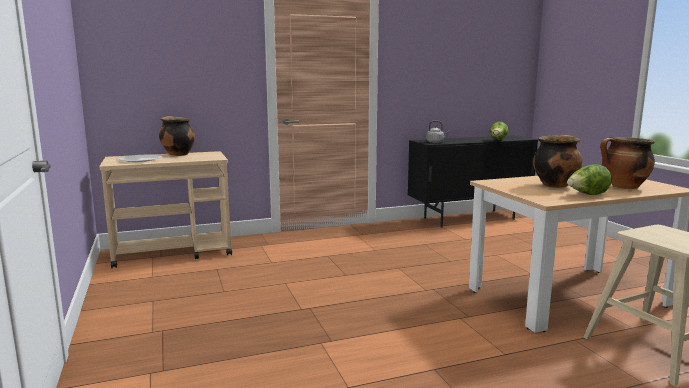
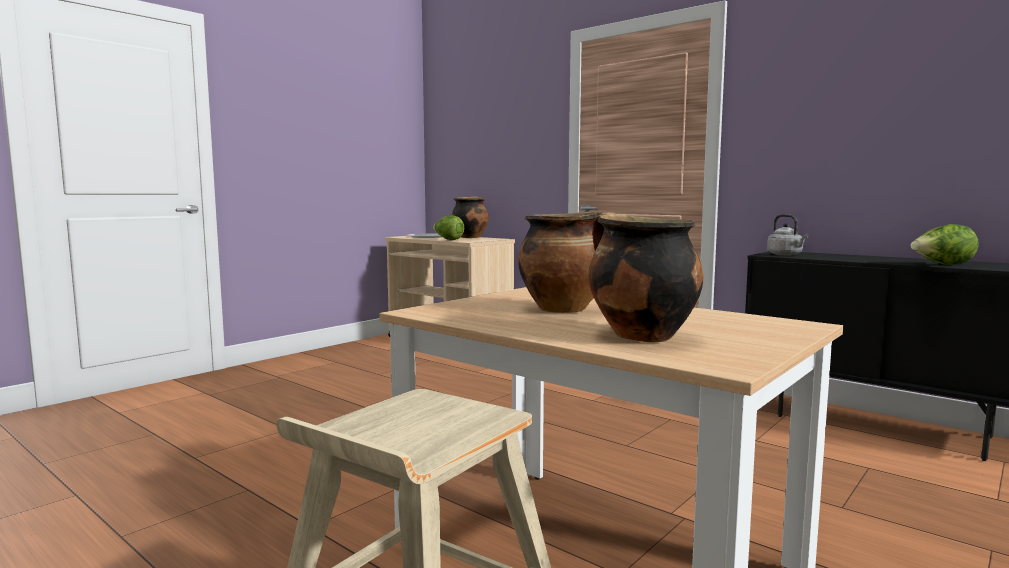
camera: 60 degrees right, 5 degrees down
(587, 195) = (503, 322): lettuce -> lettuce (448, 240)

